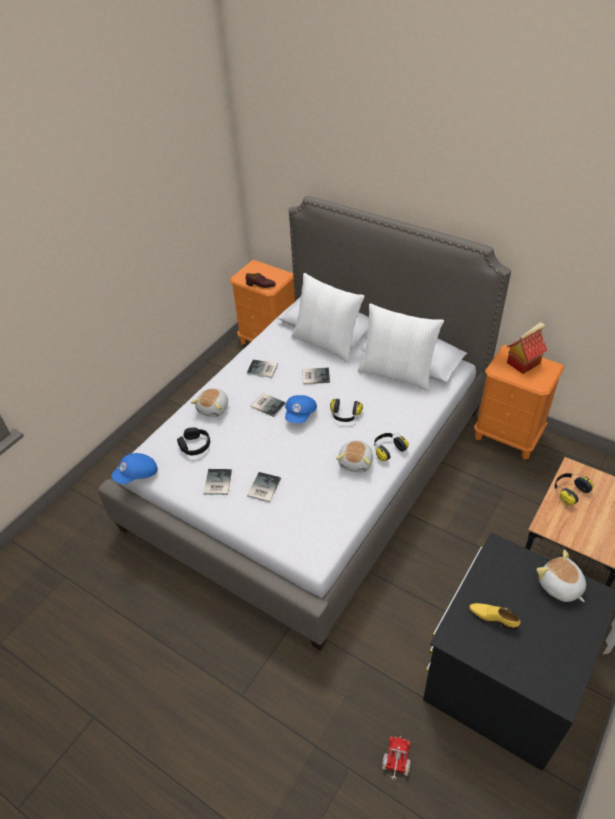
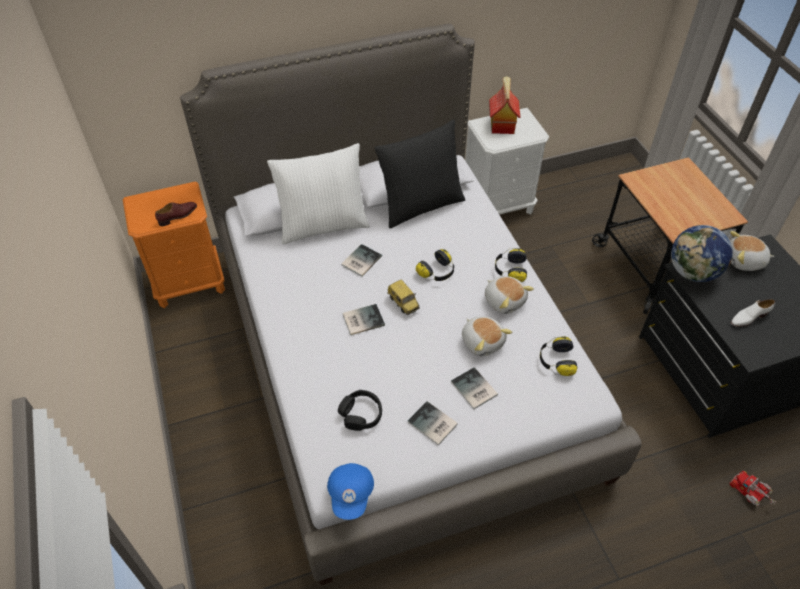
camera: 55 degrees left, 5 degrees up
(214, 408) = (319, 367): plush toy -> plush toy (482, 341)
(263, 369) = (305, 294): book -> none
(301, 415) = (404, 303): blue cap -> toy car
(397, 373) = (420, 205): white pillow -> black pillow
(493, 617) = (749, 317): yellow shoe -> white shoe
(502, 555) = (693, 272): none -> globe
(508, 436) = (498, 205): orange nightstand -> white nightstand
(569, 491) = (655, 196): headphones -> headphones (556, 361)

